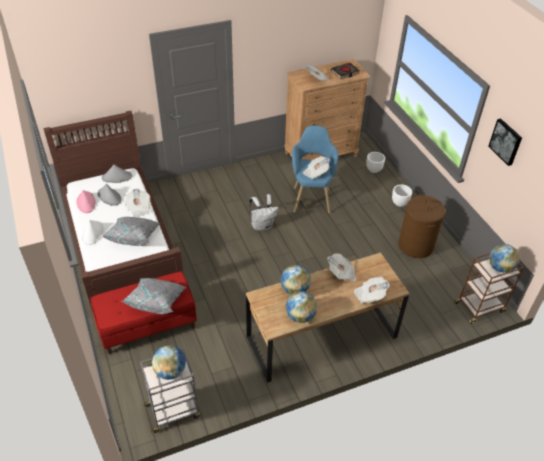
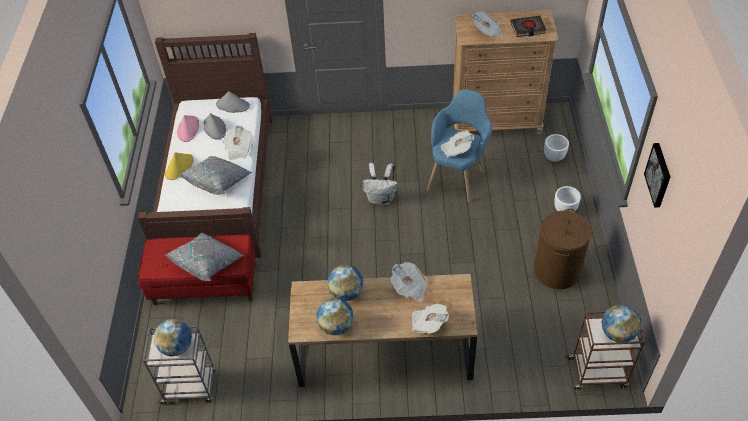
camera: 25 degrees right, 5 degrees up
(93, 233) = (179, 167): white hat -> yellow hat

